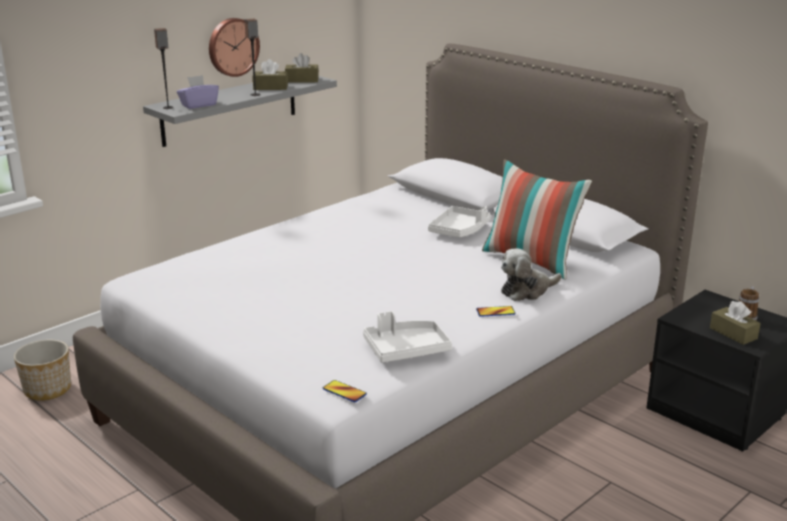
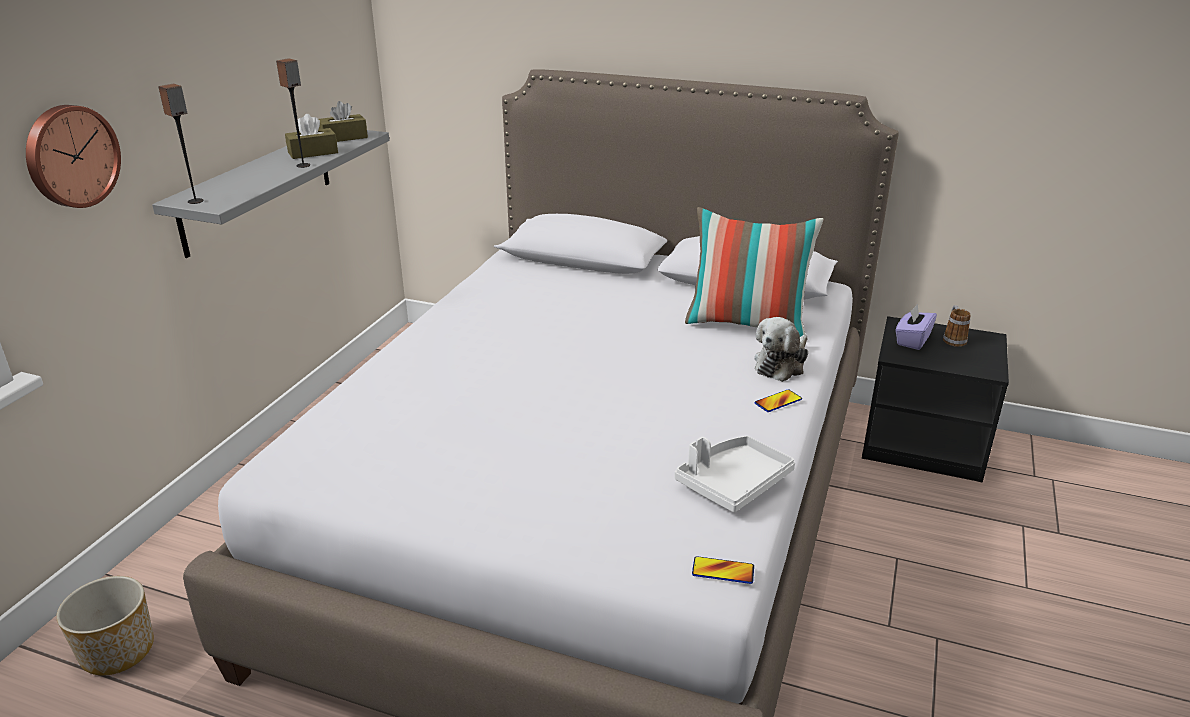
camera: 25 degrees left, 5 degrees up
(198, 105) = (238, 191): purple tissue box -> purple tissue box (912, 340)
(232, 47) = (250, 102): wall clock -> wall clock (70, 156)
(459, 230) = (632, 301): white tray -> none
(733, 333) = (960, 361): brown tissue box -> none

